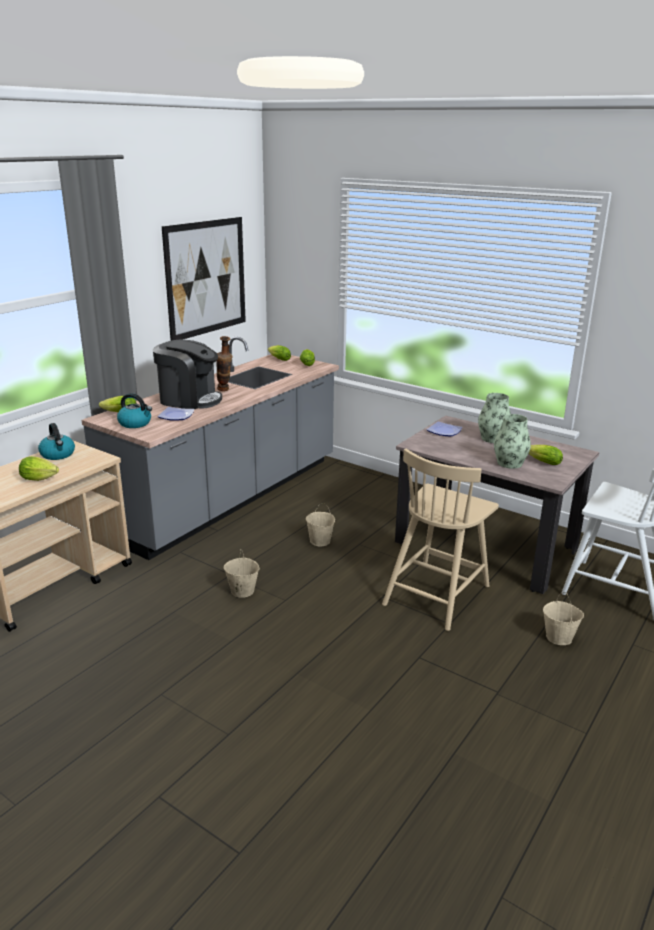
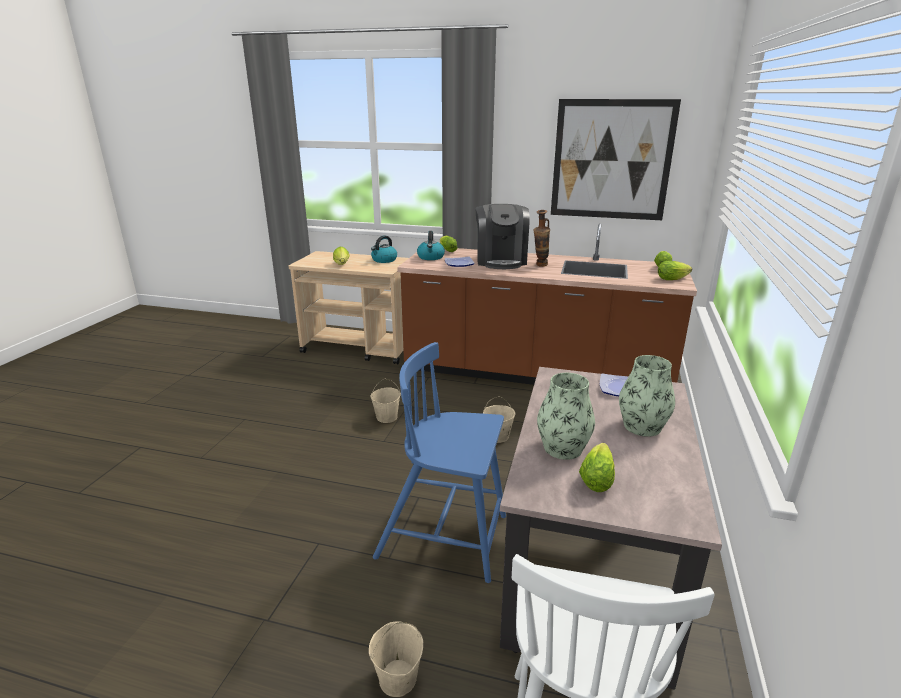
camera: 70 degrees right, 0 degrees up
(229, 497) = (535, 373): grey counter -> brown counter
(437, 594) = (445, 537): beige chair -> blue chair

